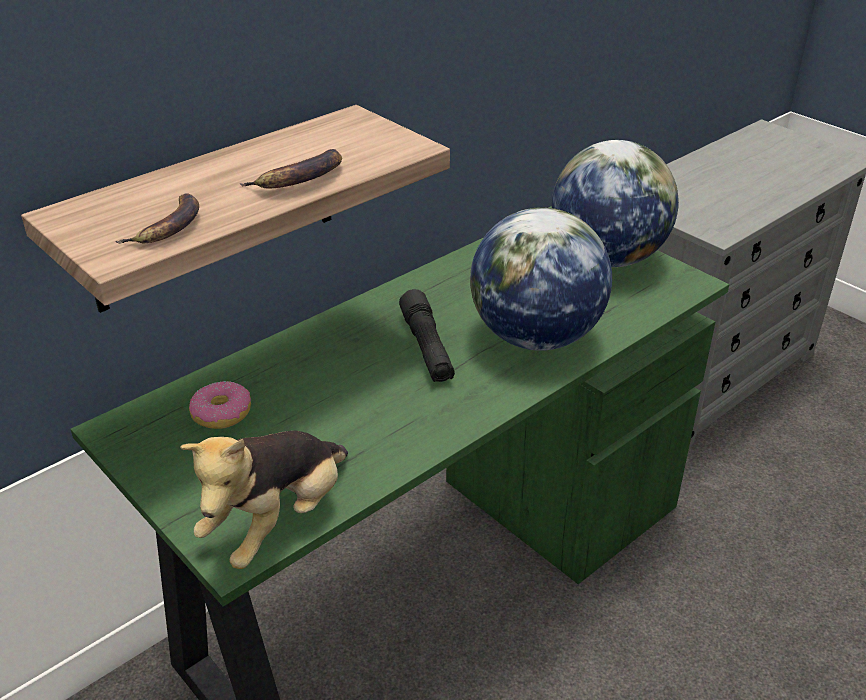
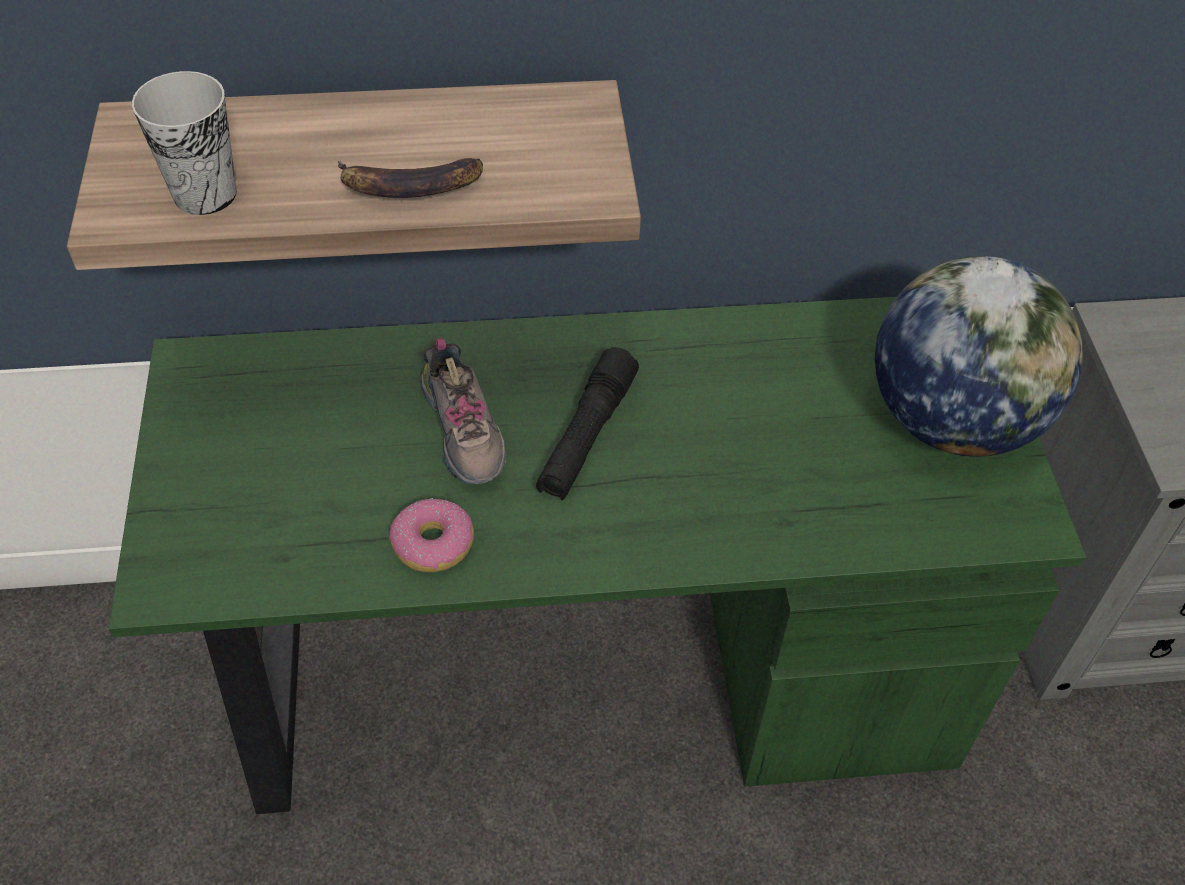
camera: 35 degrees right, 15 degrees up
(168, 226) = (205, 194): banana -> cup
(222, 413) = (299, 402): donut -> donut (433, 543)
(278, 522) = (229, 575): plush toy -> none
(352, 378) = (466, 431): none -> shoe
(535, 337) = (728, 493): globe -> none

